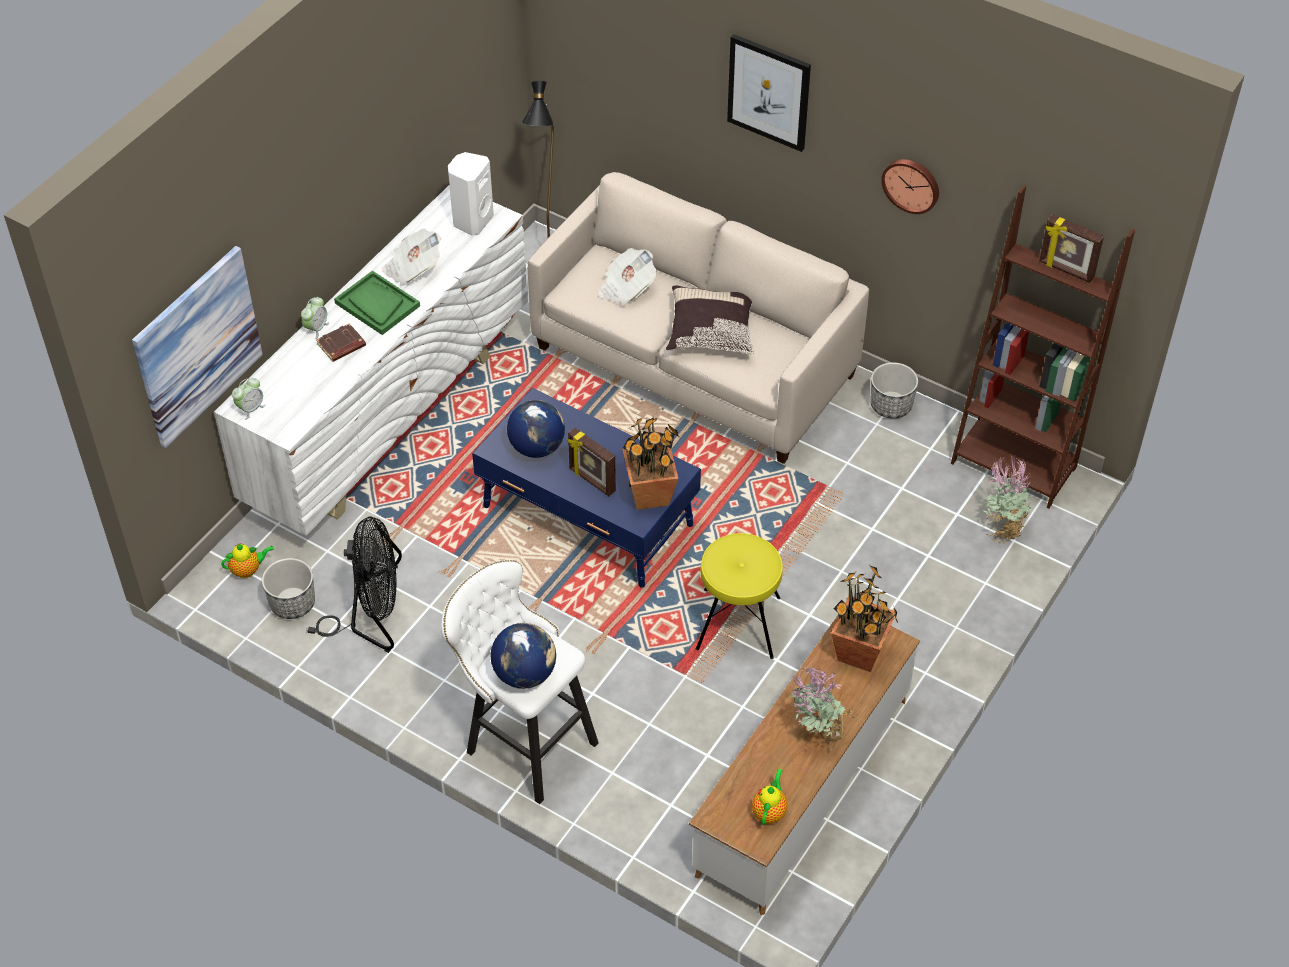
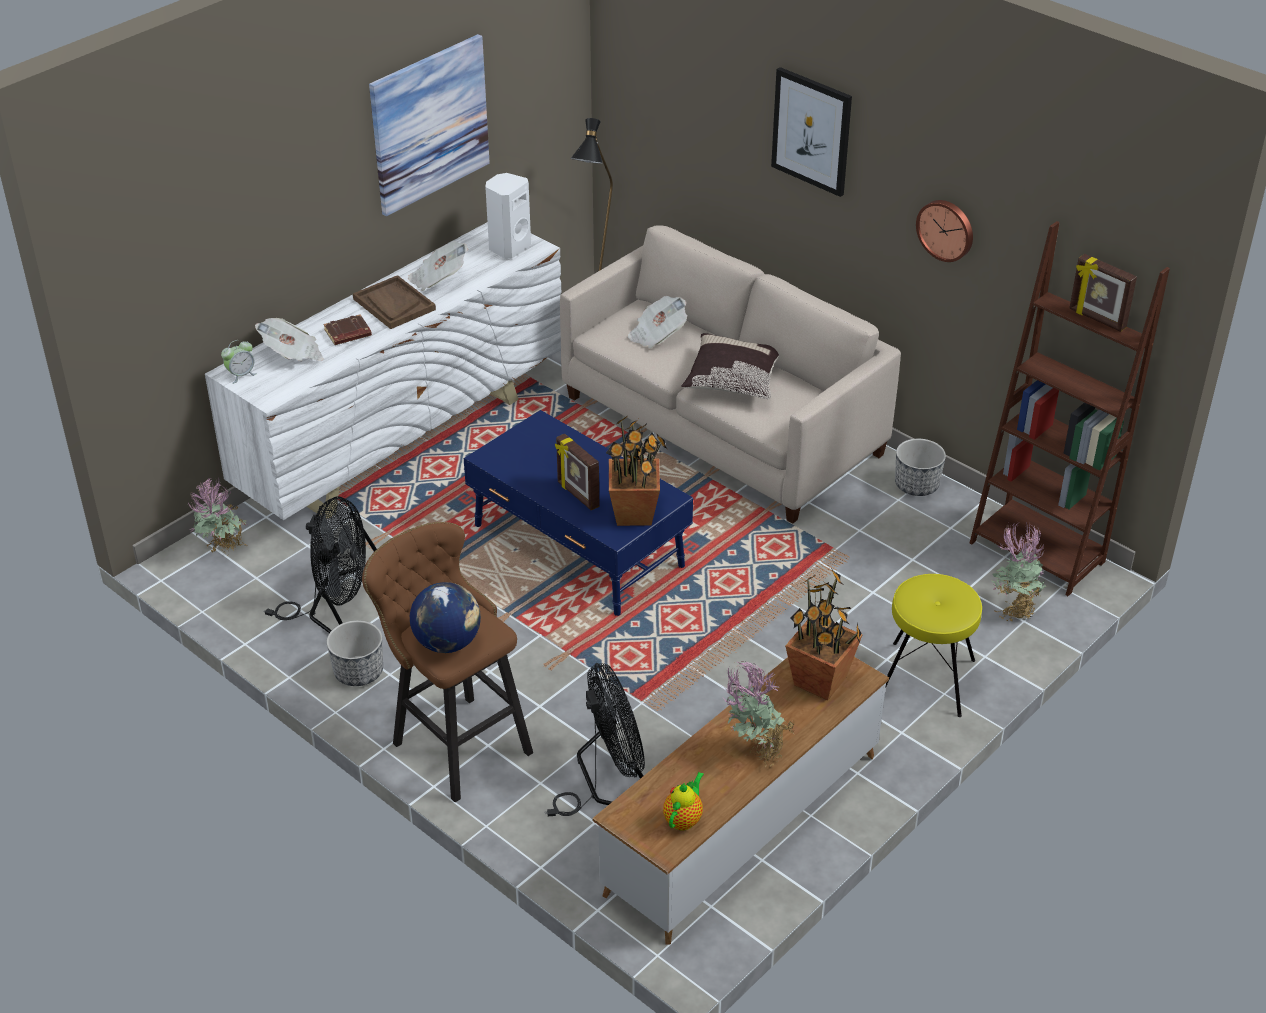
camera: 10 degrees right, 10 degrees down
(197, 346) = (189, 294): picture -> picture (429, 124)
(248, 570) = (224, 552): teapot -> potted plant
(293, 603) = (259, 587): planter -> planter (359, 672)
(294, 378) = (293, 355): none -> newspaper
(316, 328) = (328, 317): alarm clock -> none
(377, 304) = (394, 304): green tray -> brown tray
(521, 739) = (453, 739): white stool -> brown stool
(537, 447) = (530, 460): globe -> none
(670, 759) = (605, 778): none -> black fan
(738, 624) = (710, 661): yellow stool -> yellow stool (927, 679)

